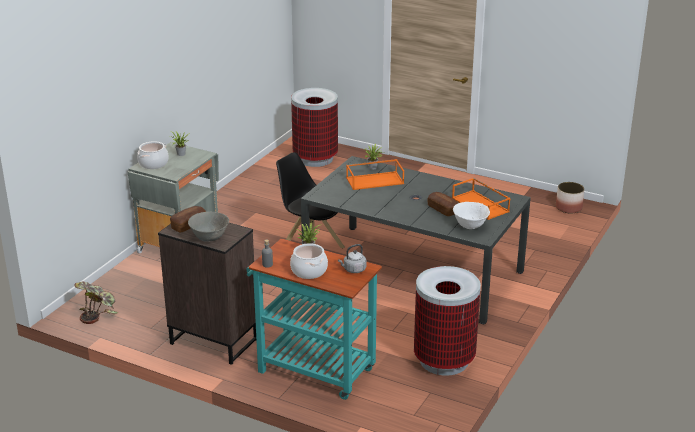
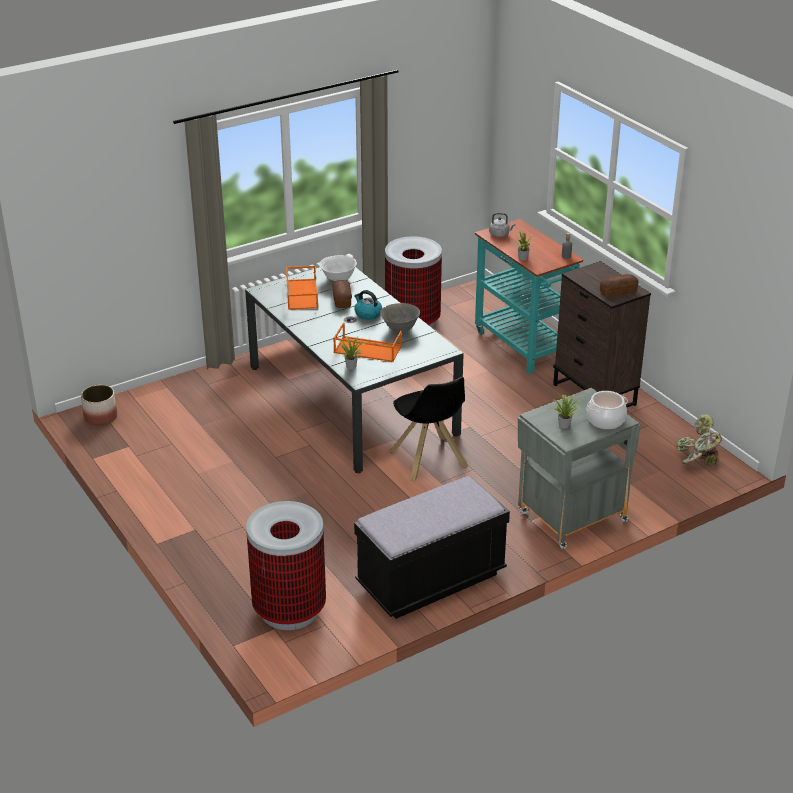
camera: 150 degrees left, 5 degrees up
(209, 238) = (606, 275): grey bowl -> grey bowl (400, 329)
(247, 190) = (431, 580): none -> black bench
(309, 271) = (536, 243): cooking pot -> none
(407, 204) = (367, 314): none -> kettle

